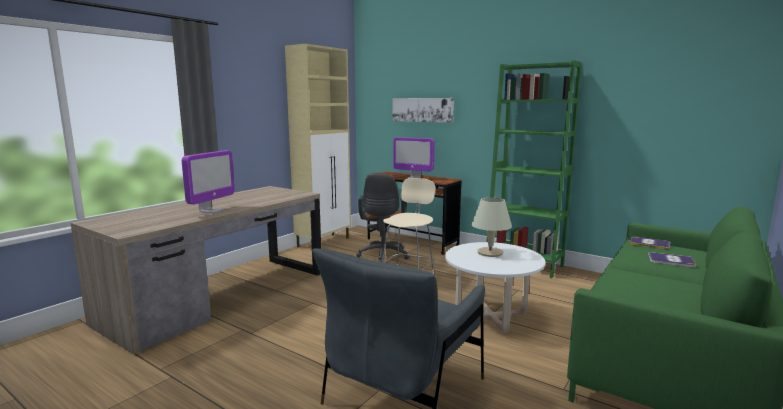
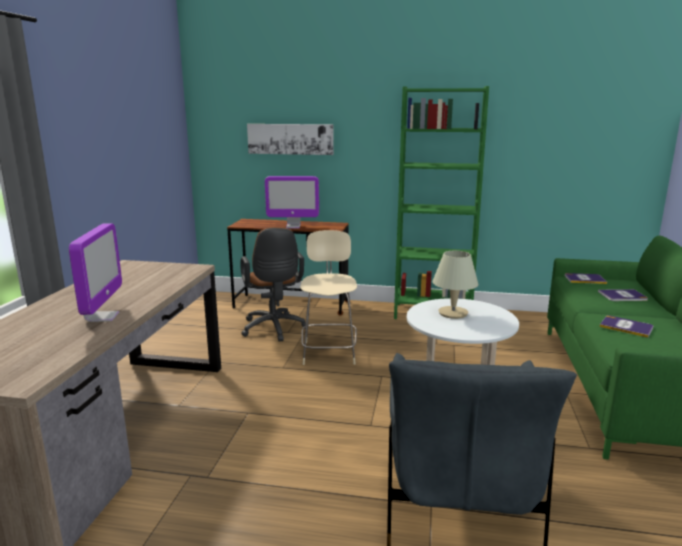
camera: 25 degrees left, 5 degrees up
(324, 242) = (179, 322): beige cabinet -> none
(634, 282) = (626, 327): none -> book

